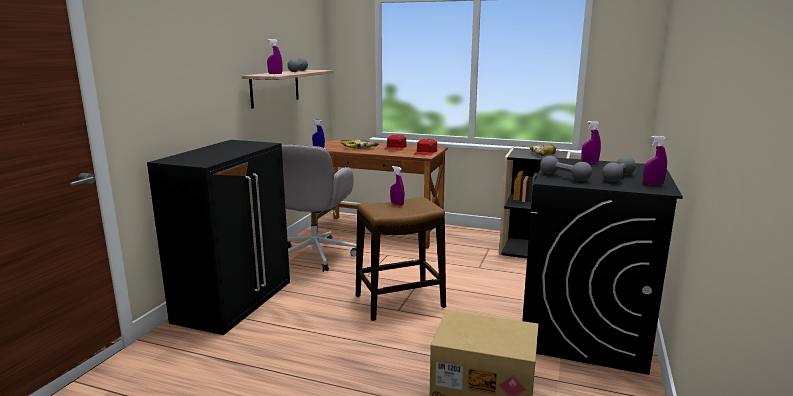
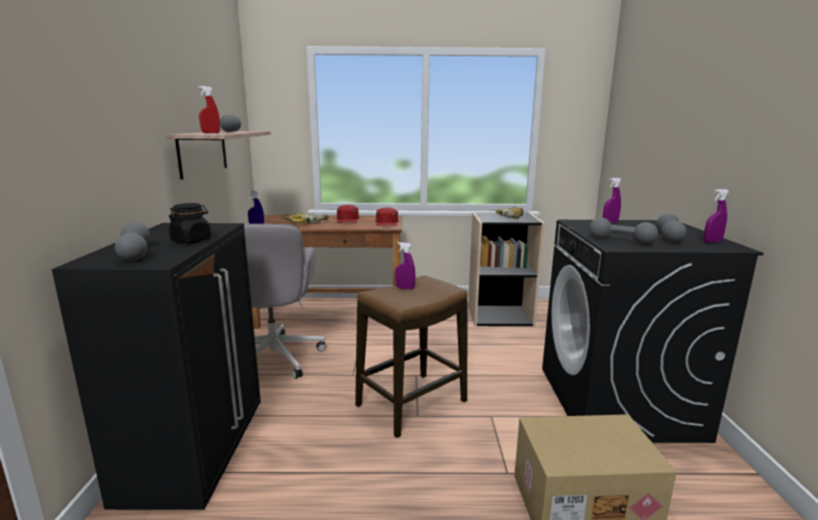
camera: 20 degrees left, 0 degrees up
(196, 157) = (135, 253): none -> grey dumbbell
(235, 152) = (191, 240): none -> black jar
(275, 74) = (211, 133): purple spray bottle -> red spray bottle

